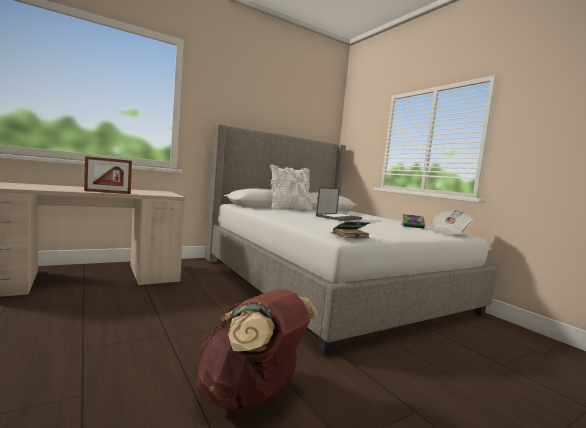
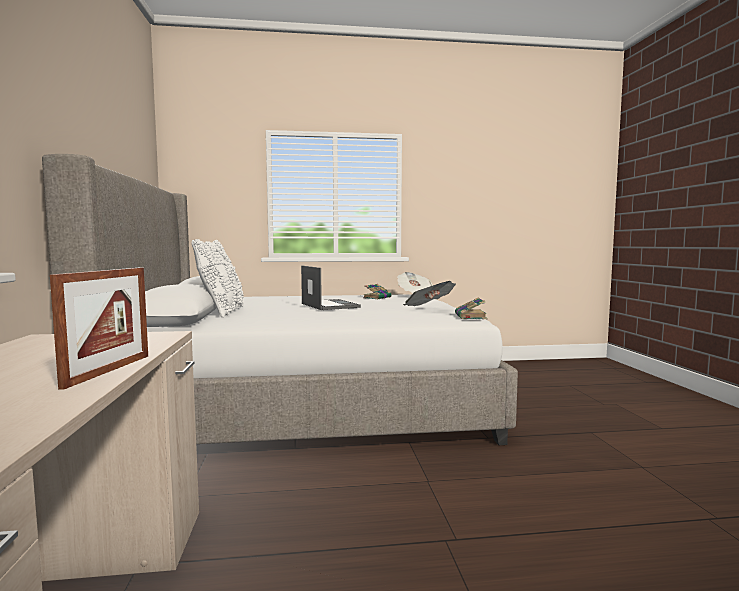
camera: 65 degrees left, 0 degrees up
(250, 395) = (590, 495): brown backpack -> none
(360, 228) = (428, 308): none -> newspaper

